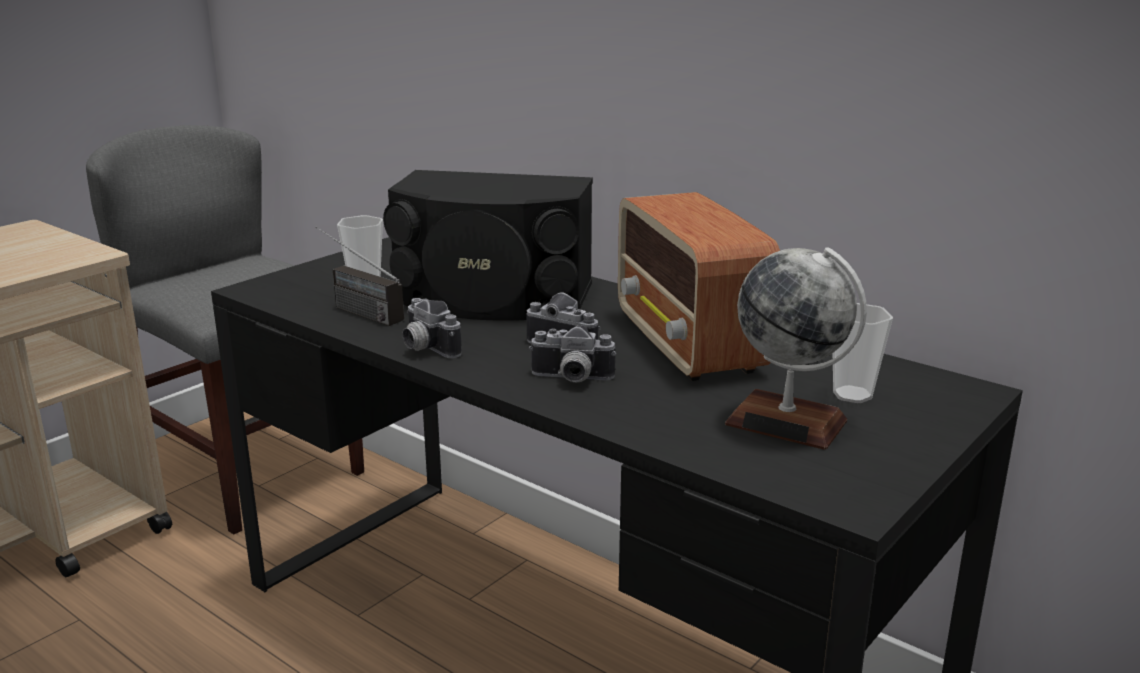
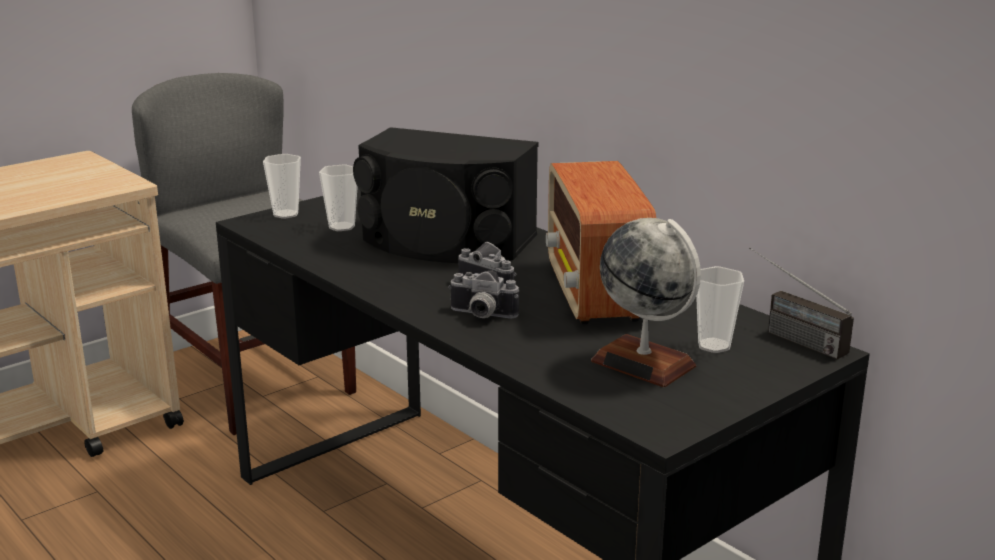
camera: 10 degrees right, 0 degrees up
(293, 278) = (286, 214): none -> cup
(353, 309) = (325, 245): radio -> radio (787, 336)
(424, 348) = (371, 281): camera -> none

